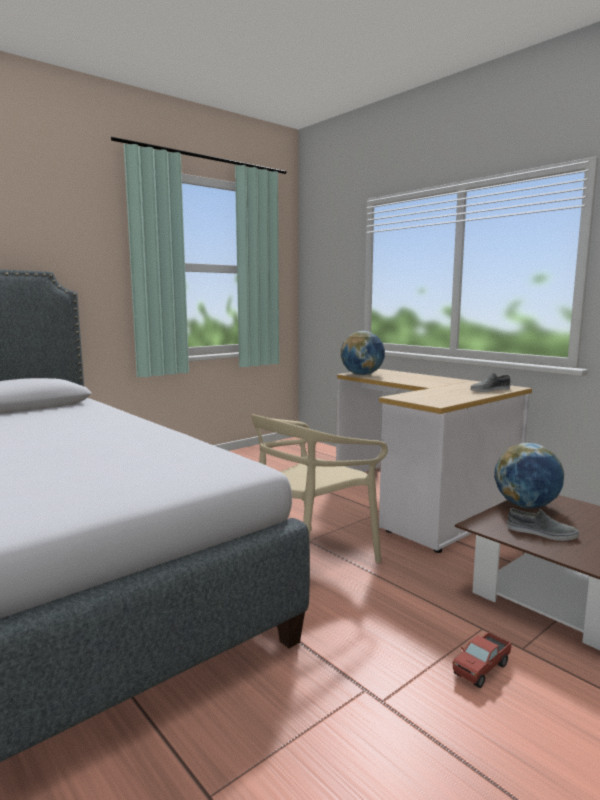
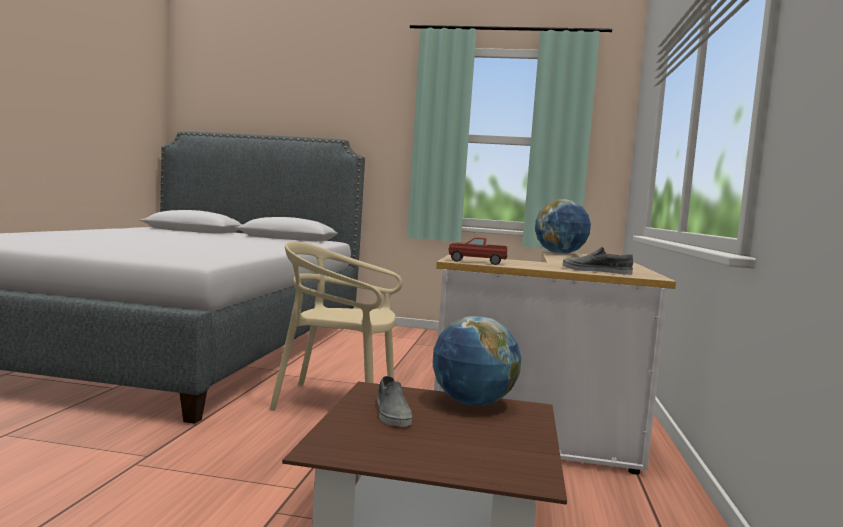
camera: 50 degrees right, 5 degrees down
(481, 669) = (217, 496): toy truck -> toy truck (477, 262)

